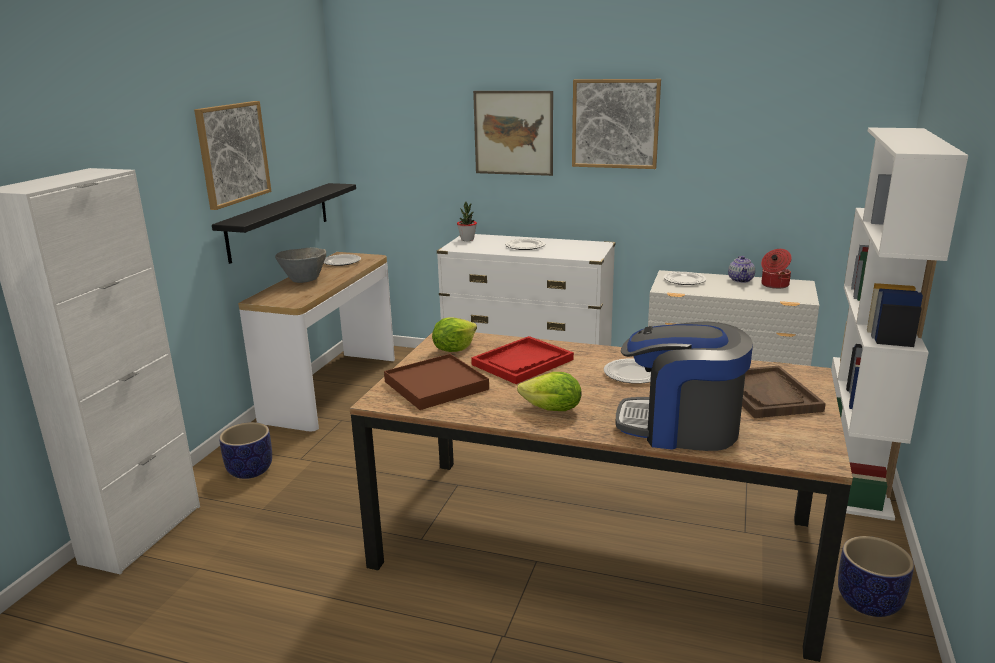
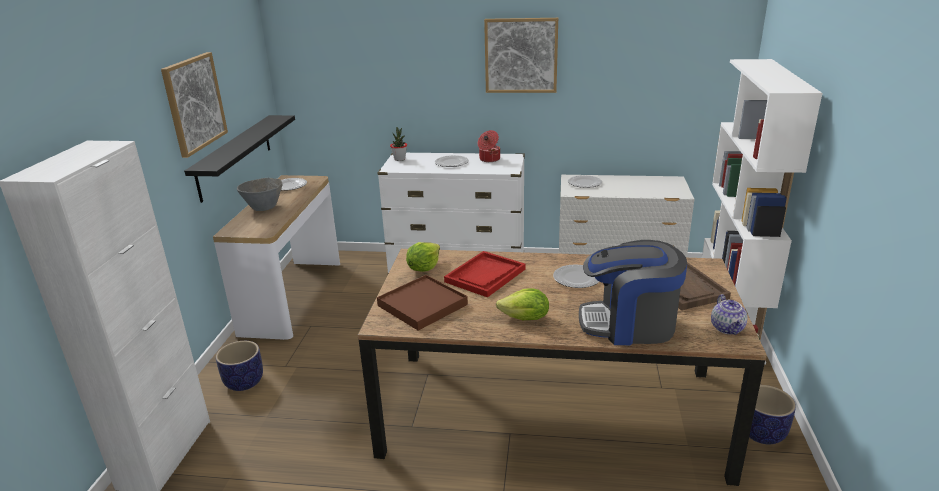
camera: 10 degrees left, 5 degrees up
(513, 133) = (433, 65): picture -> none
(741, 280) = (628, 179): teapot -> teapot (727, 328)
(774, 285) = (655, 182): cooking pot -> cooking pot (489, 159)

